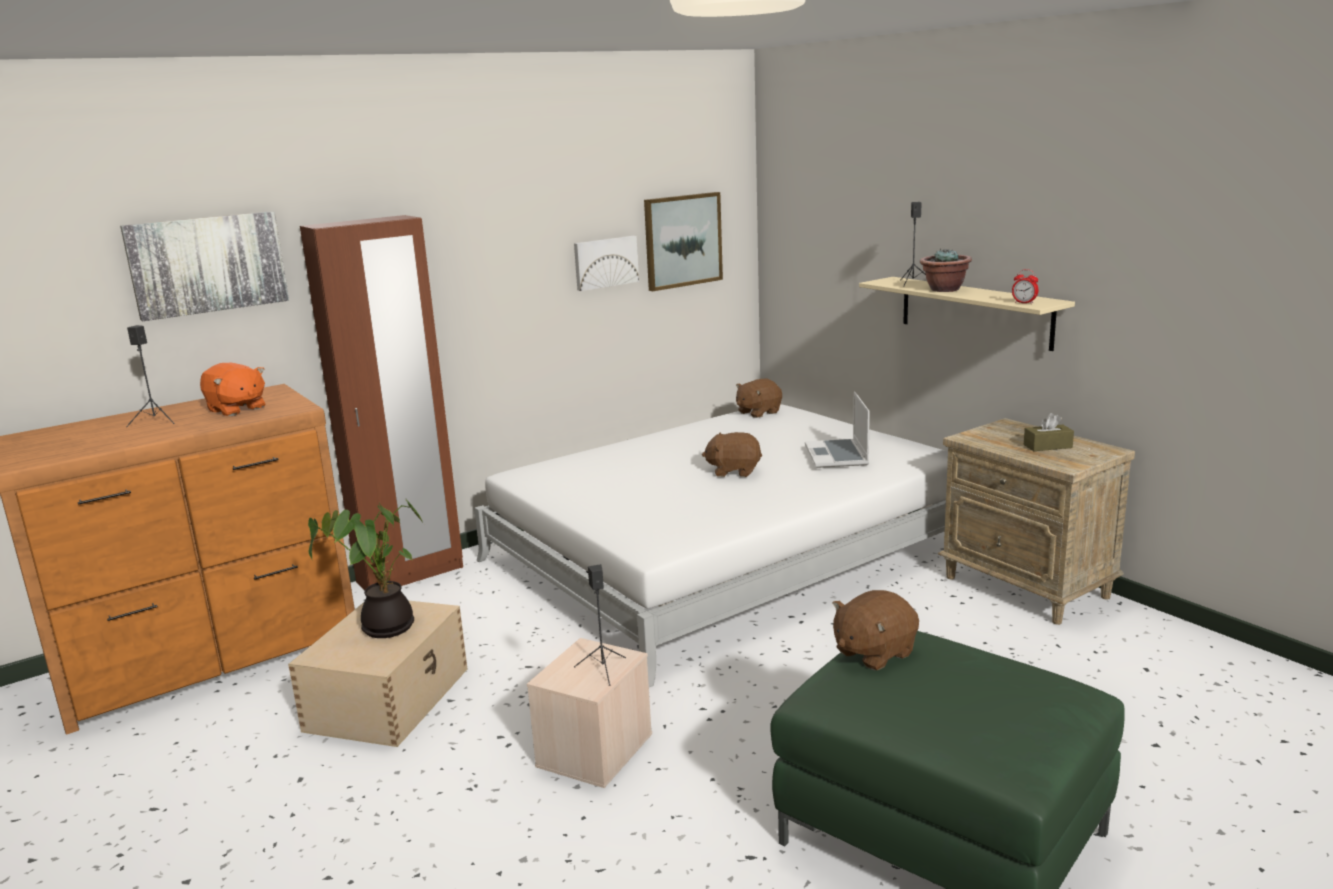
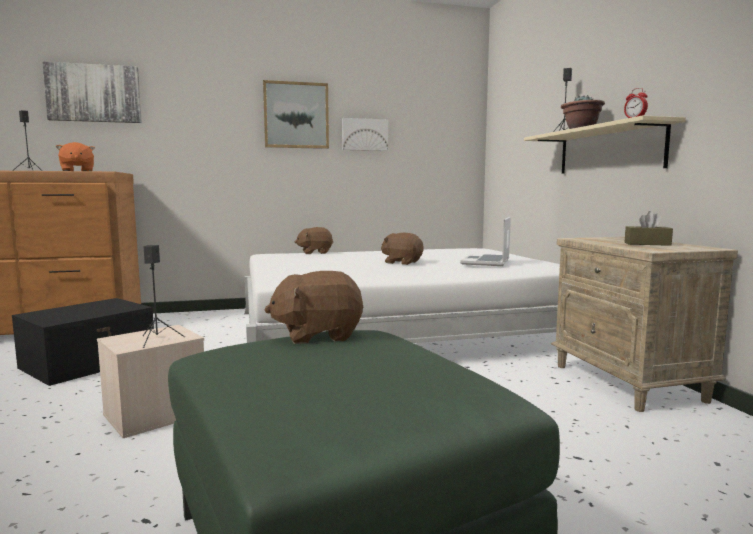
camera: 20 degrees right, 10 degrees down
(384, 627) = (93, 309): potted plant -> none
(389, 698) = (90, 362): beige storage box -> black storage box
(410, 575) = (199, 314): brown wardrobe -> none
(682, 240) = (425, 129): picture -> picture (296, 115)
(758, 412) = (464, 249): brown plush toy -> brown plush toy (315, 252)

